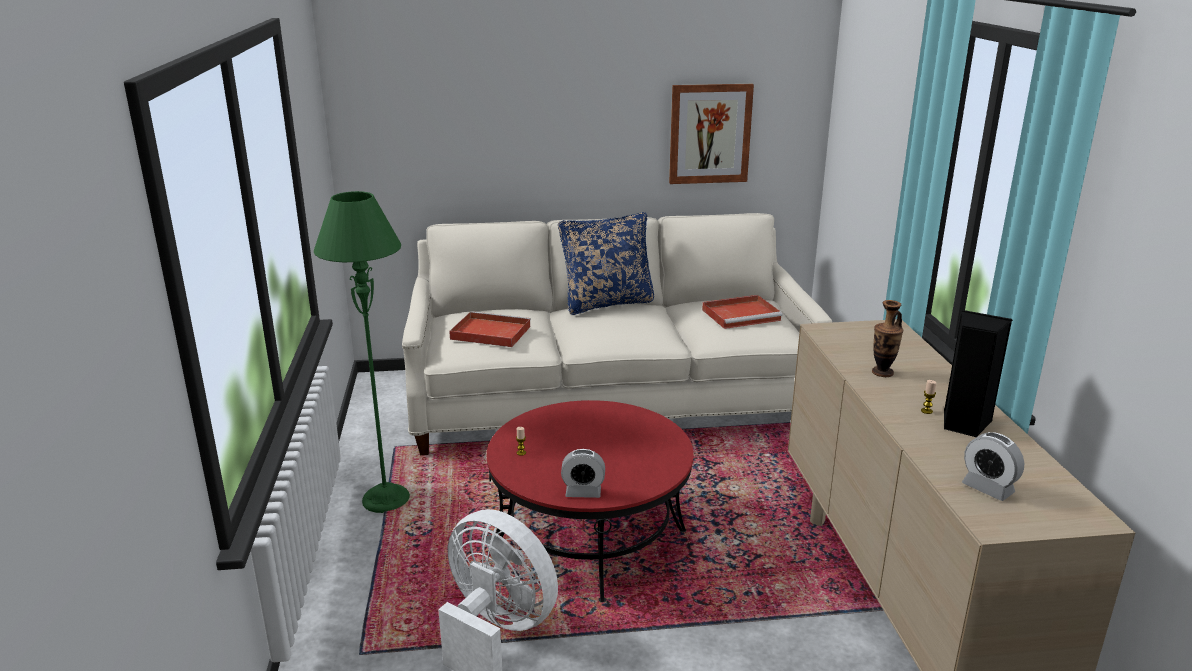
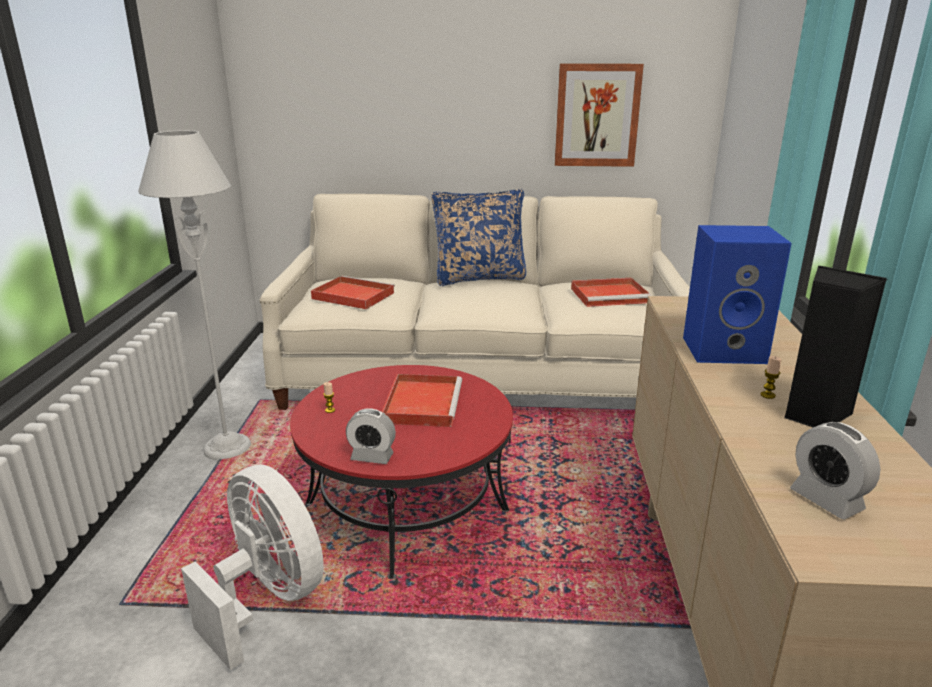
camera: 10 degrees right, 0 degrees up
(386, 499) = (227, 447): green floor lamp -> grey floor lamp
(604, 438) = (422, 403): none -> red tray
(882, 373) = (725, 349): vase -> blue speaker

